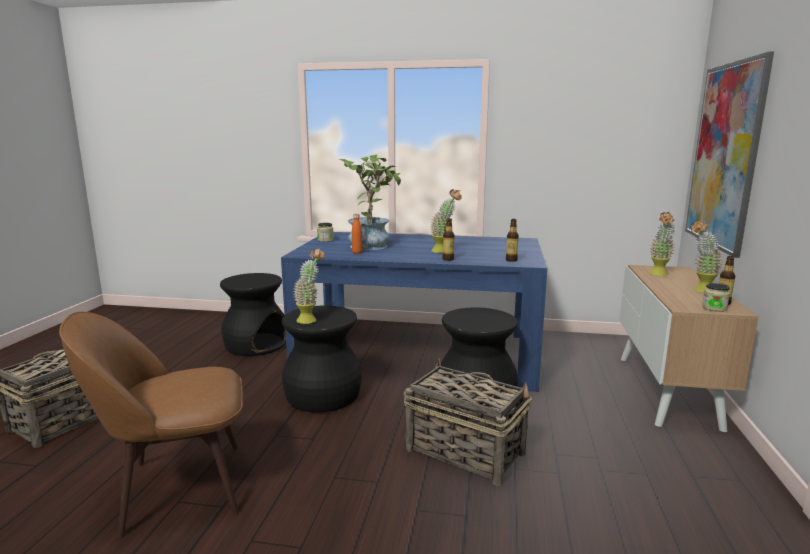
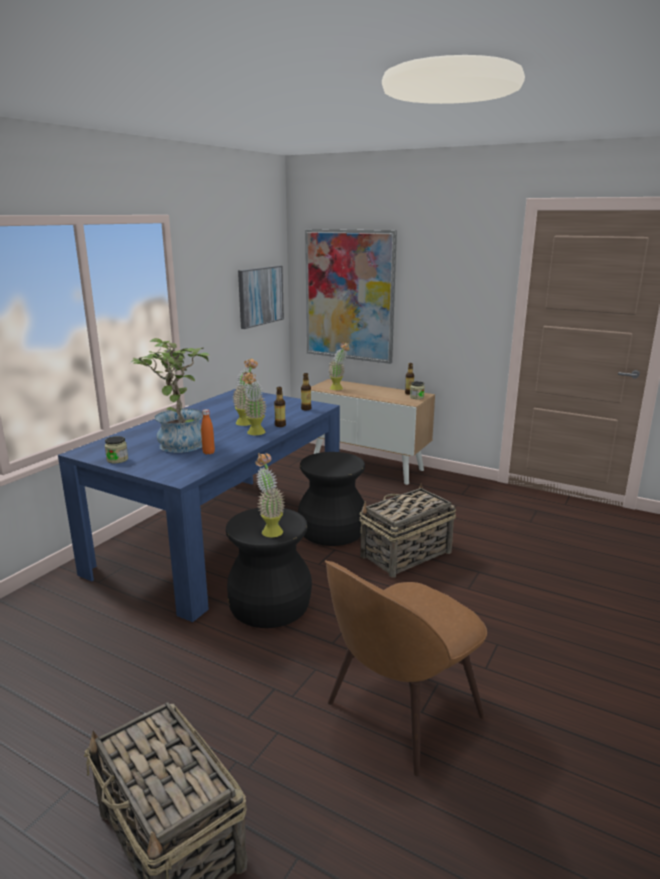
camera: 70 degrees left, 5 degrees up
(177, 488) = (400, 713): brown chair -> brown chair turned 45 degrees clockwise
(255, 345) = (76, 641): black stool -> none
(626, 151) = (260, 296): none -> picture
(700, 290) = (382, 391): potted plant -> potted plant (255, 434)

